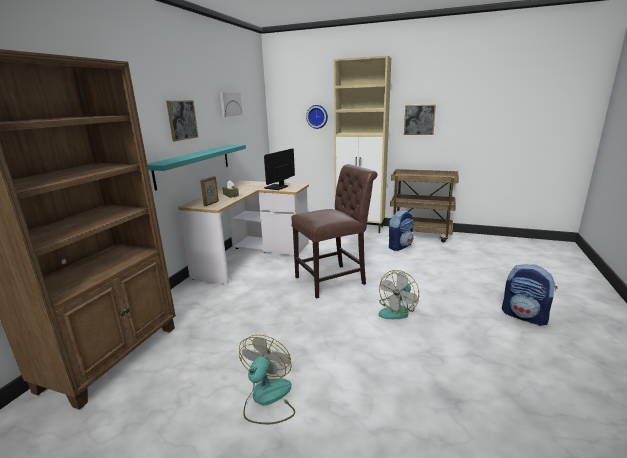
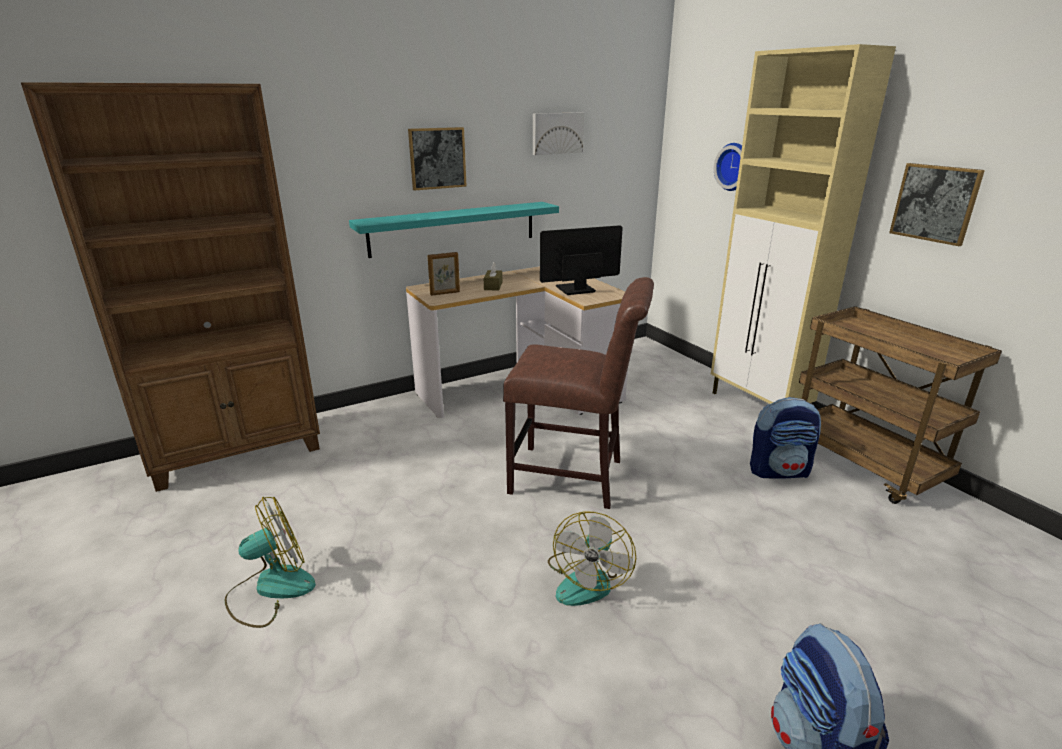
camera: 40 degrees right, 5 degrees up
(397, 310) = (587, 579): fan -> fan turned 60 degrees counterclockwise

